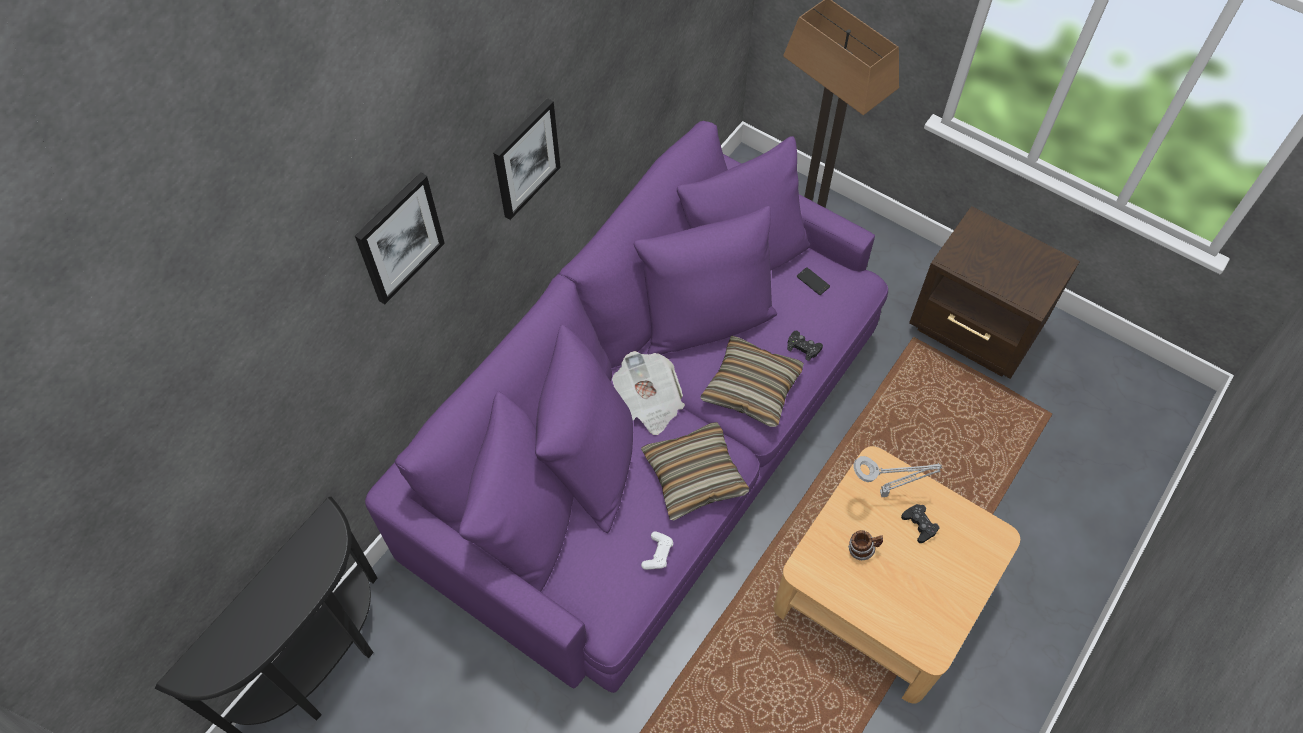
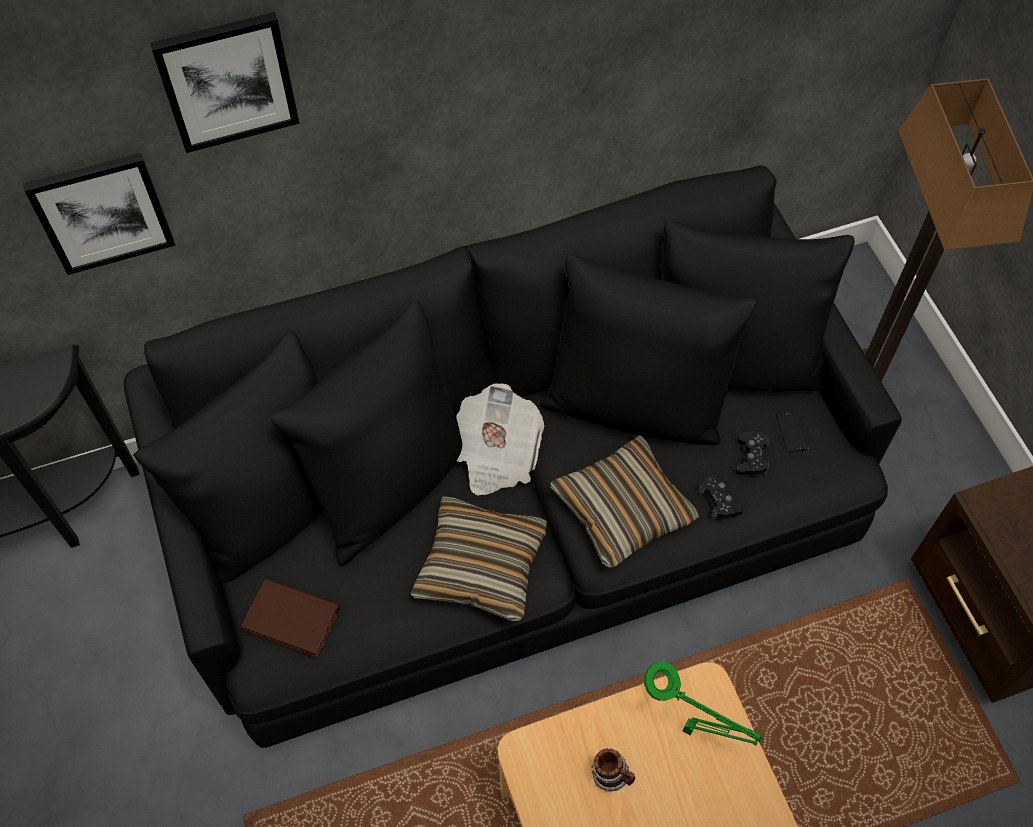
camera: 35 degrees right, 0 degrees up
(525, 158) = (466, 81): picture -> picture (102, 212)
(603, 585) = (292, 619): none -> brown book
(649, 435) = (515, 501): purple sofa -> black sofa
(657, 554) = (374, 624): white game controller -> none
(886, 493) = (692, 731): grey table lamp -> green table lamp
(919, 525) = (703, 794): black game controller -> black game controller (751, 457)

